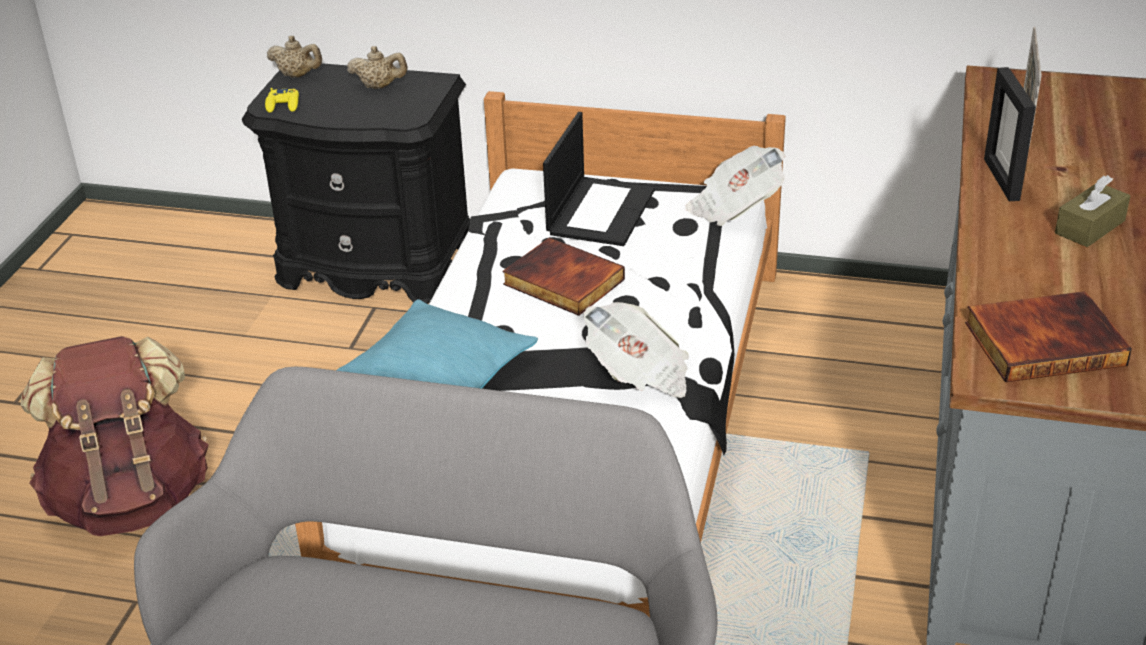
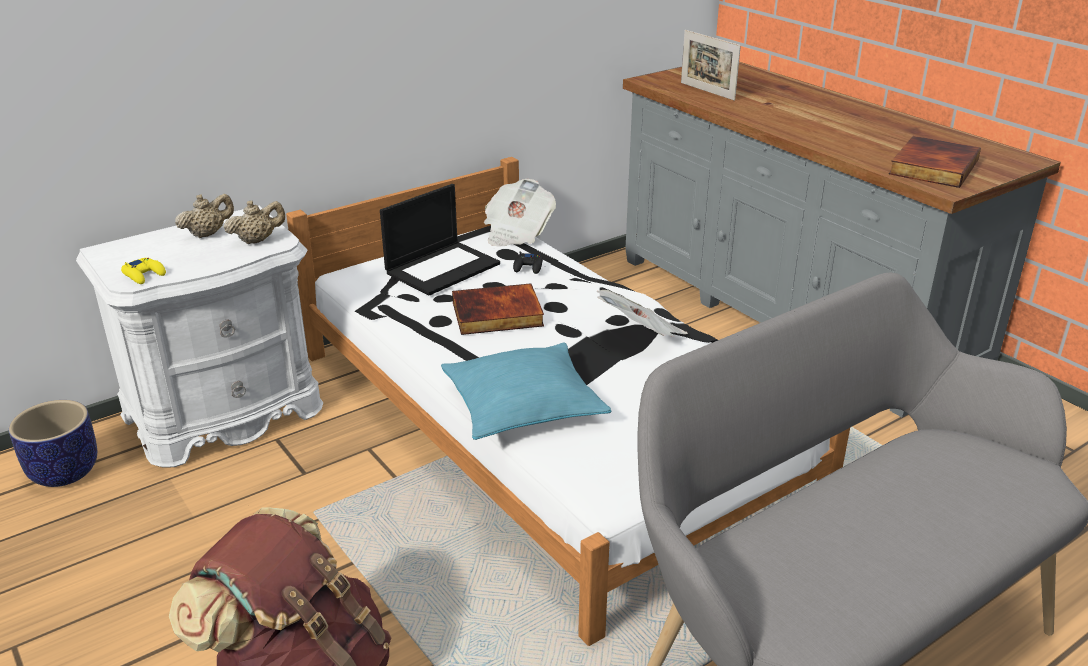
camera: 50 degrees left, 5 degrees down
(226, 250) = (64, 472): none -> planter
(297, 75) = (113, 253): beige teapot -> beige teapot (257, 240)
(374, 267) = (228, 415): black nightstand -> white nightstand
(600, 211) = (443, 267): laptop -> laptop turned 75 degrees clockwise
(670, 250) = (528, 267): none -> black game controller
(1003, 179) = (757, 115): picture frame -> none
(1090, 227) = (835, 119): brown tissue box -> none

